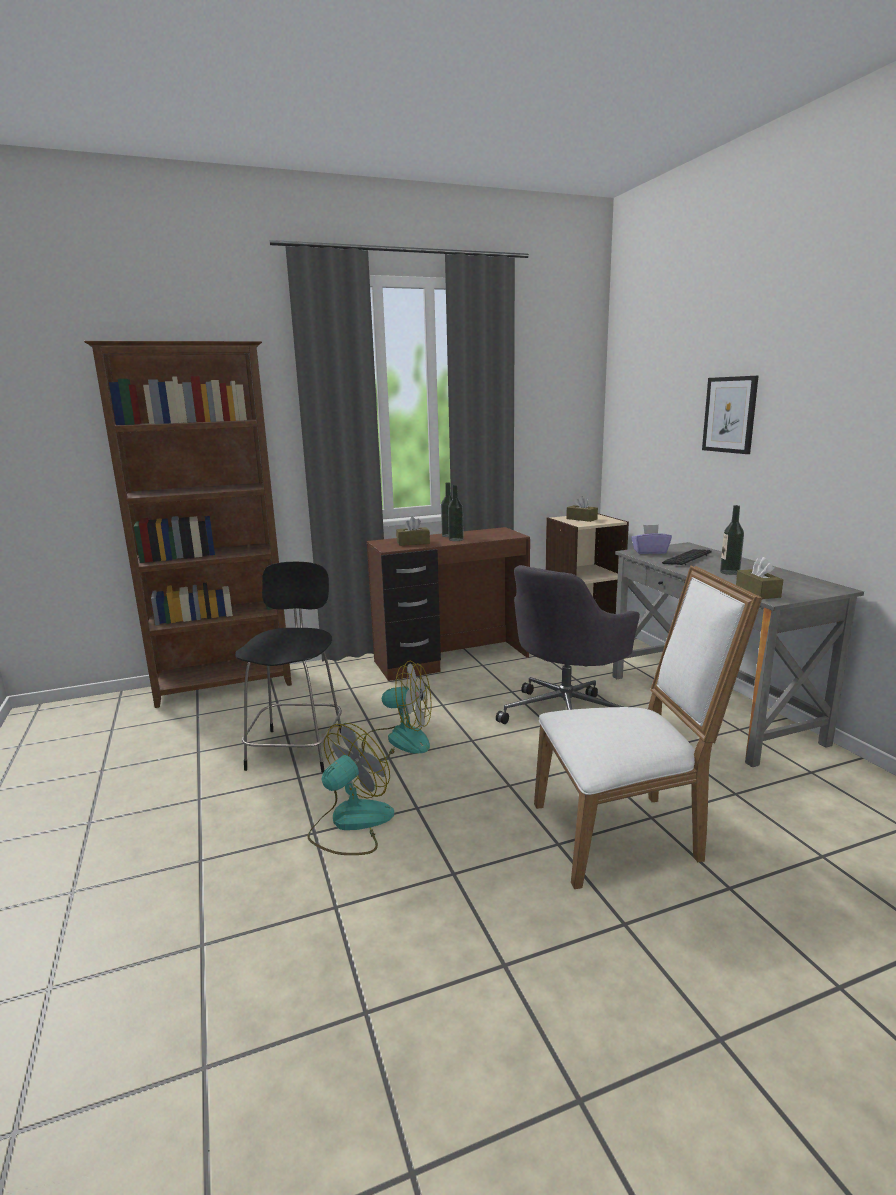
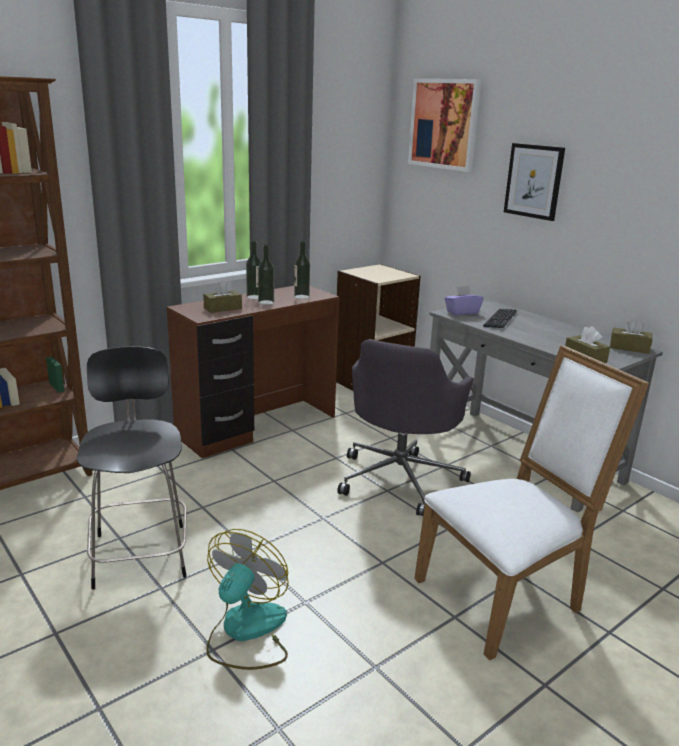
camera: 20 degrees left, 5 degrees up
(398, 740) = (248, 528): fan -> none
(581, 519) = (374, 272): brown tissue box -> brown tissue box (629, 348)
(649, 368) = (444, 124): none -> picture
(729, 572) = (546, 335): bottle -> bottle (301, 297)

